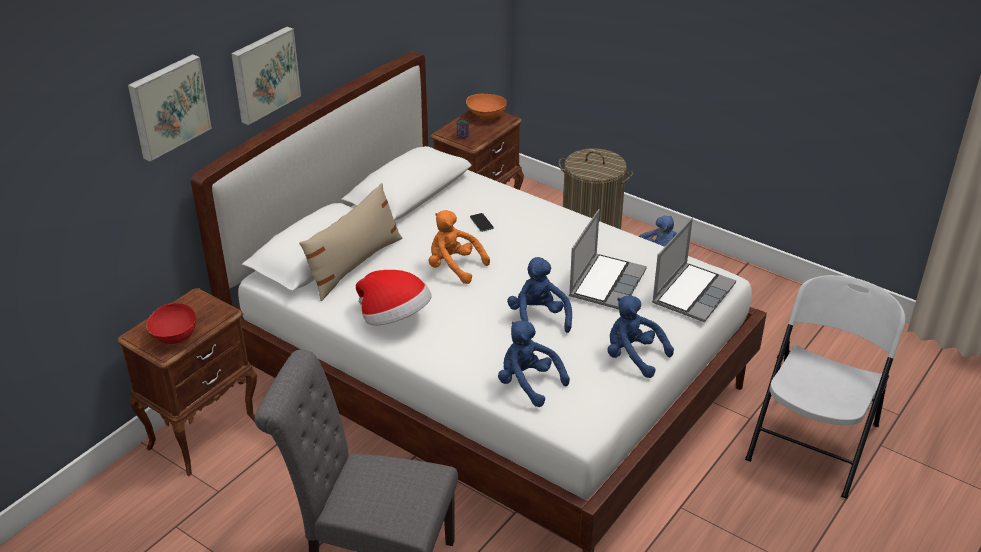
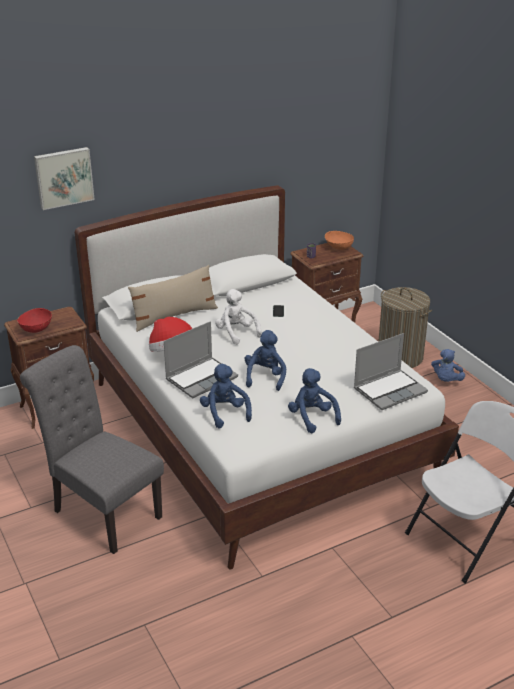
camera: 25 degrees right, 5 degrees down
(264, 74) = (145, 173): picture -> none
(454, 267) = (236, 333): orange plush toy -> white plush toy
(606, 282) = (333, 368): laptop -> laptop (201, 378)

